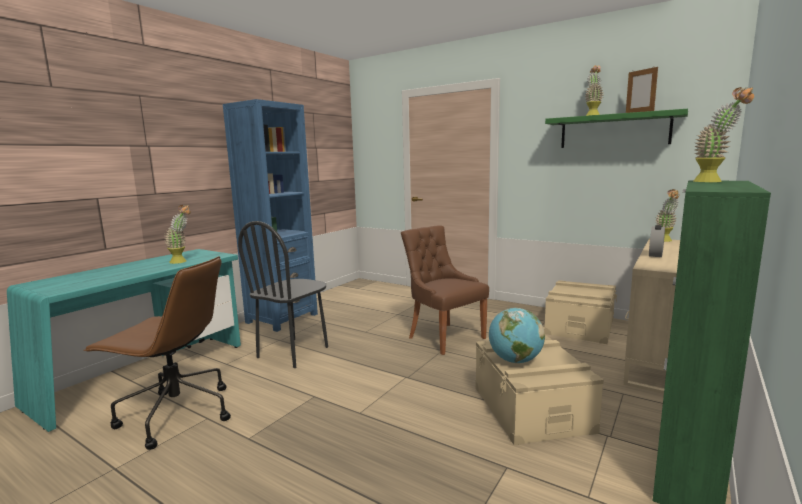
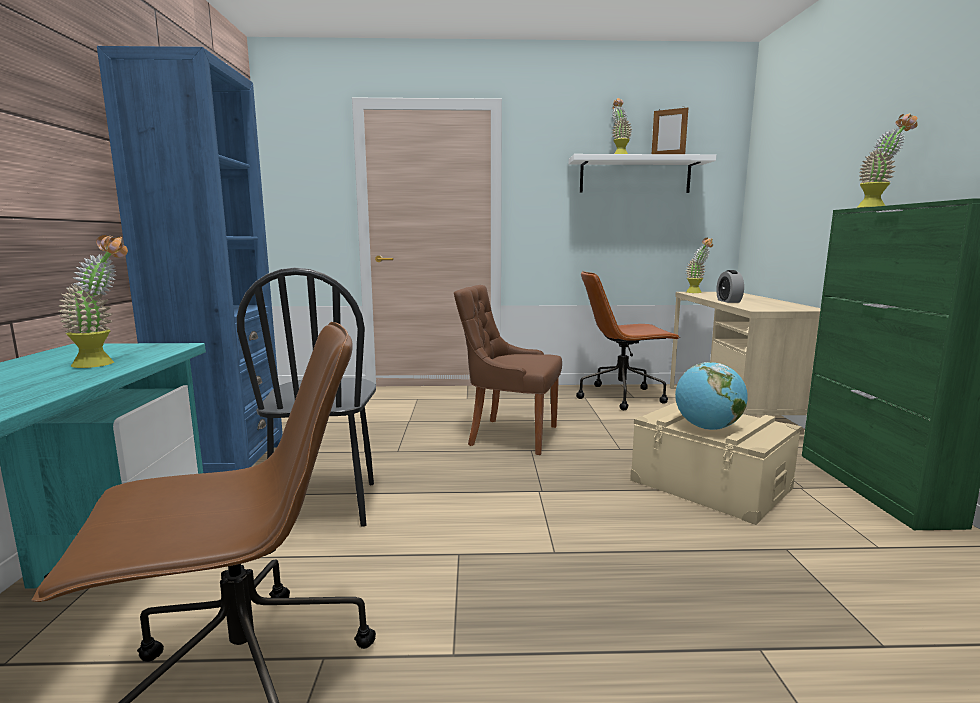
camera: 35 degrees left, 0 degrees up
(579, 326) = (622, 397): beige storage box -> brown office chair
(614, 131) = (635, 175): green shelf -> white shelf

